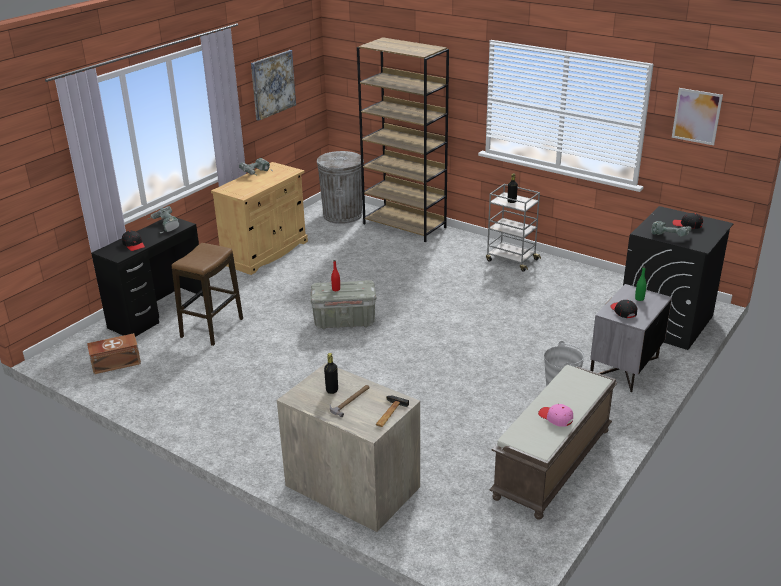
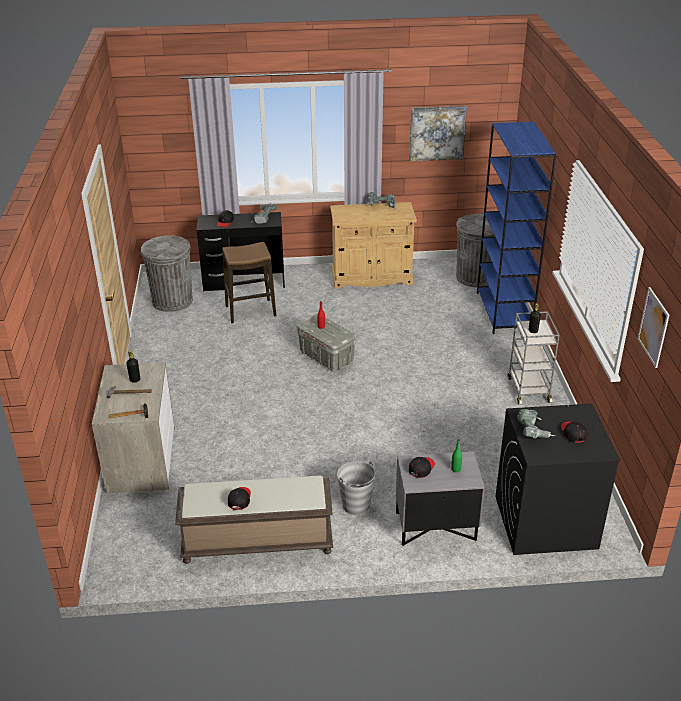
camera: 50 degrees right, 5 degrees up
(115, 363) = (172, 301): brown storage box -> grey trash can
(405, 225) = (504, 312): brown bookcase -> blue bookcase
(555, 418) = (239, 499): pink cap -> black cap

